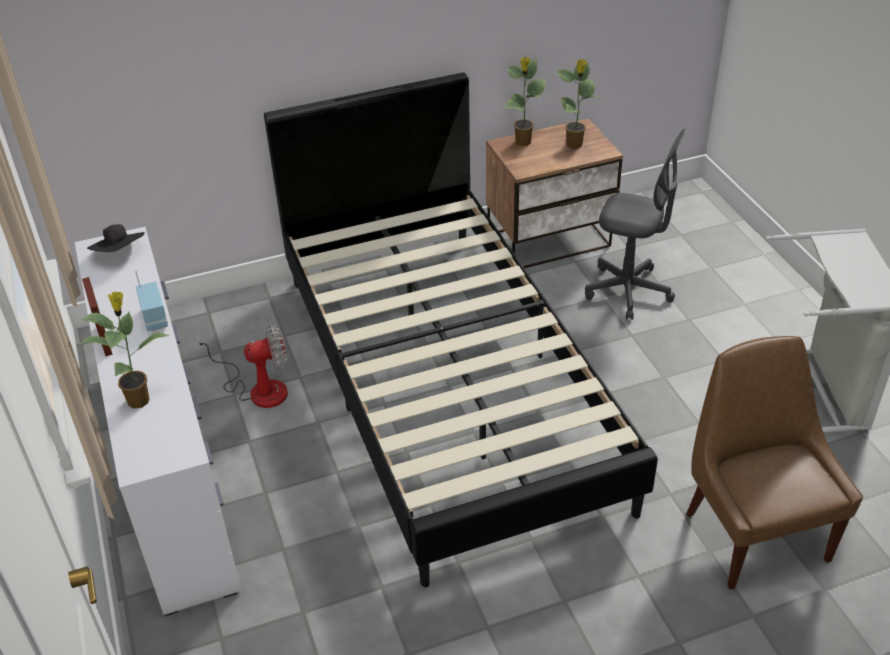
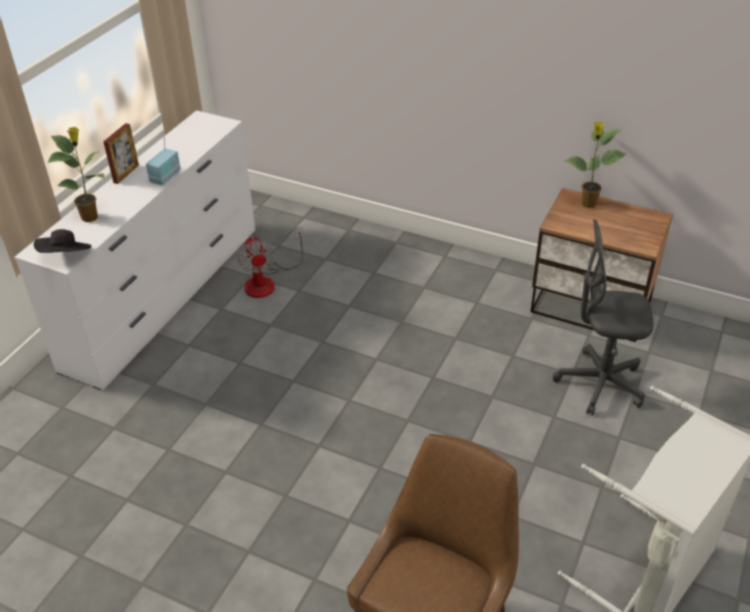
camera: 45 degrees right, 0 degrees up
(120, 253) = (206, 130): black hat -> black hat (66, 256)
(258, 389) = (267, 281): fan -> fan turned 45 degrees clockwise
(446, 384) = (376, 357): black bed -> none
(574, 145) = (627, 228): potted plant -> none
(628, 291) = (599, 384): grey office chair -> grey office chair turned 120 degrees clockwise

